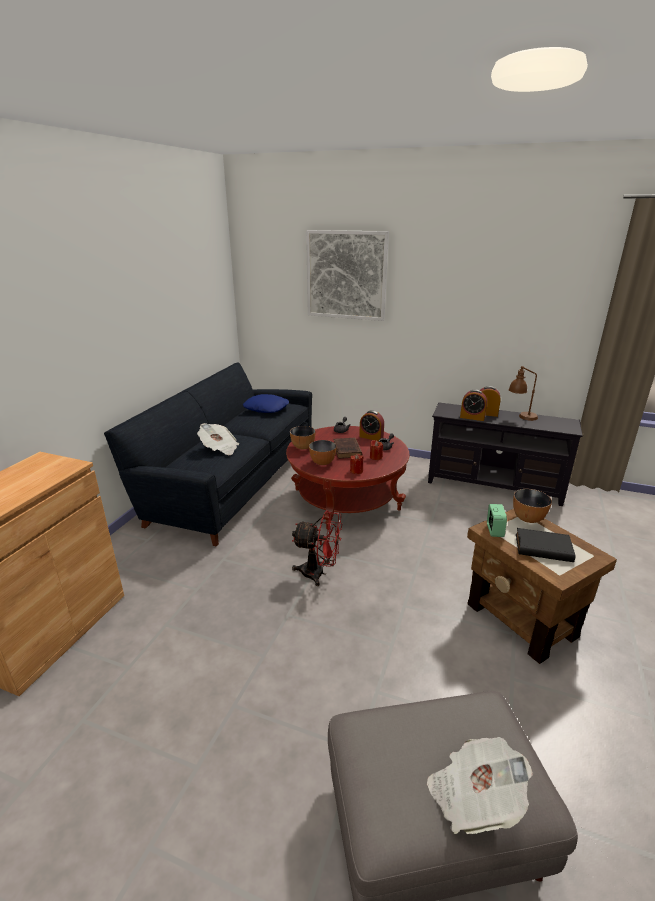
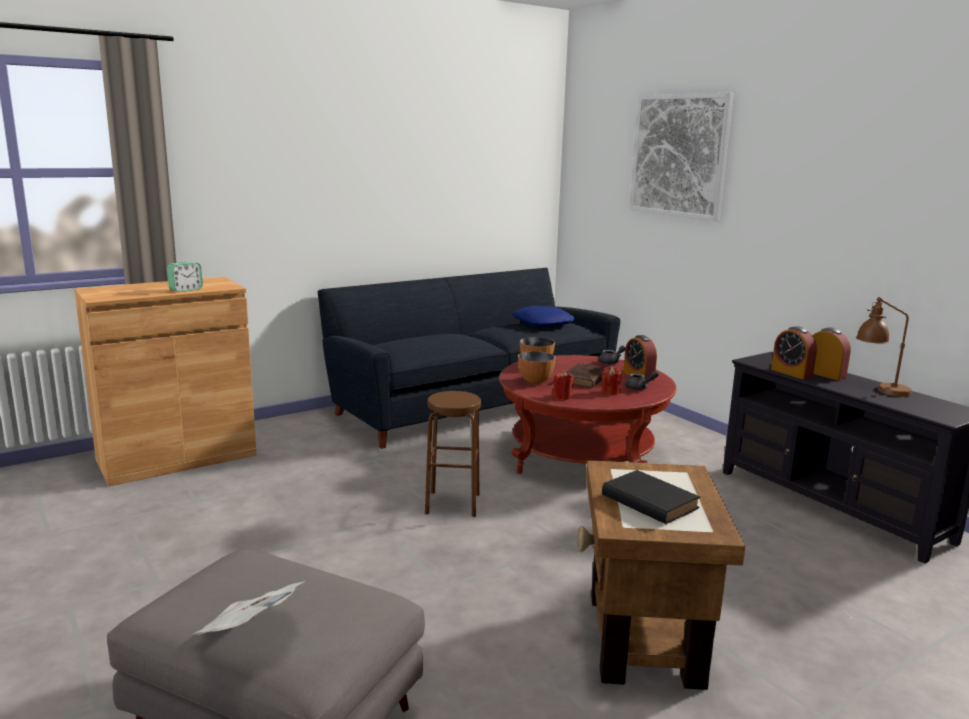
camera: 35 degrees right, 10 degrees down
(219, 448) = (434, 341): newspaper -> none
(319, 573) = (452, 503): red fan -> brown stool
(494, 530) = (614, 471): alarm clock -> alarm clock (186, 290)
(528, 518) = (686, 476): bowl -> none

